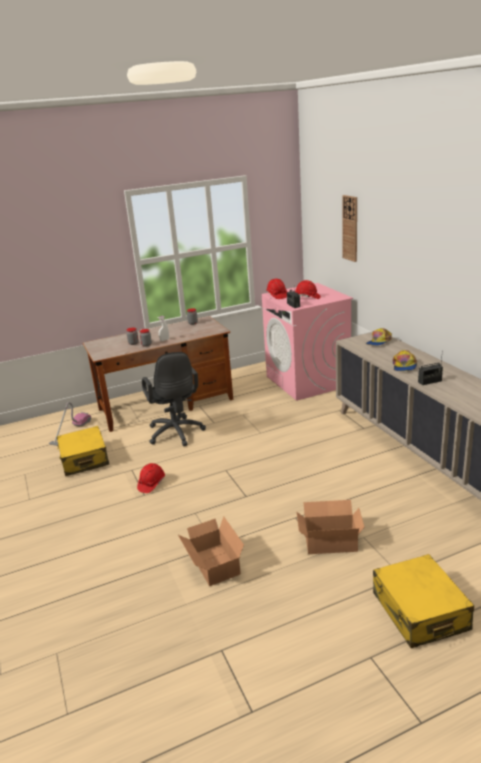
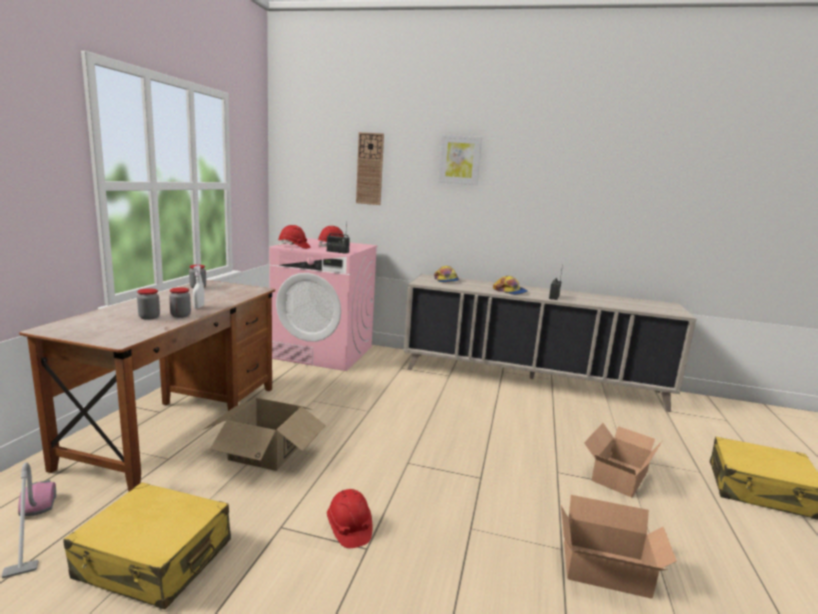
camera: 55 degrees left, 10 degrees down
(176, 434) = (265, 451): black office chair -> cardboard box
(402, 227) = (460, 160): none -> picture

